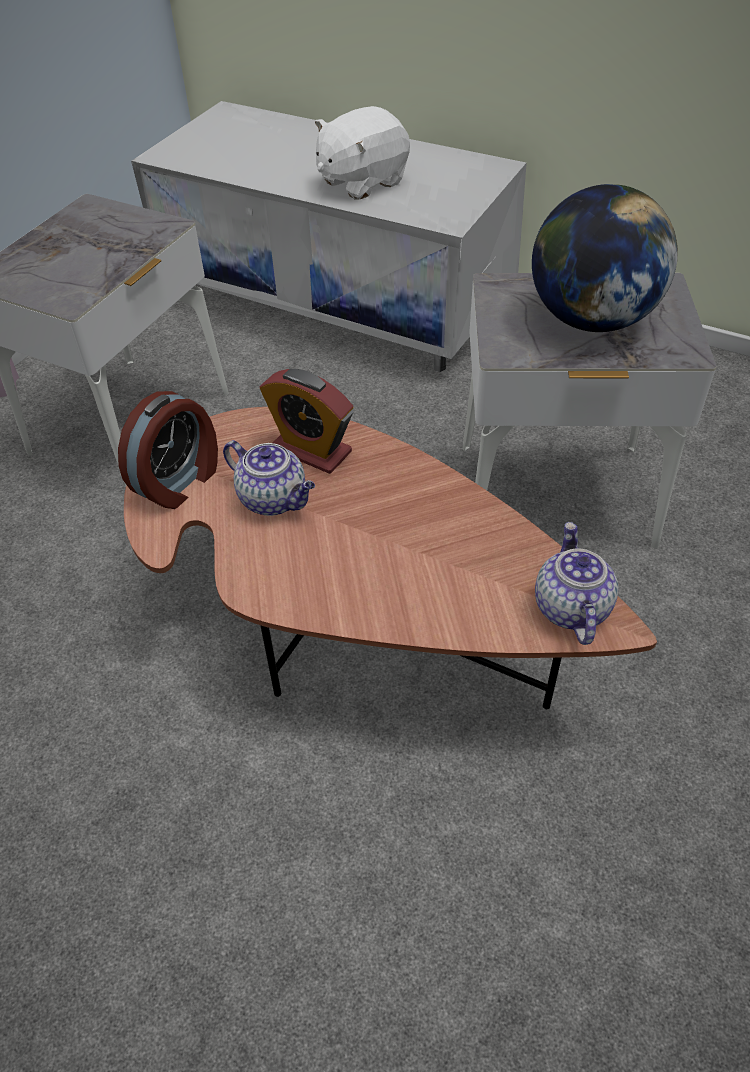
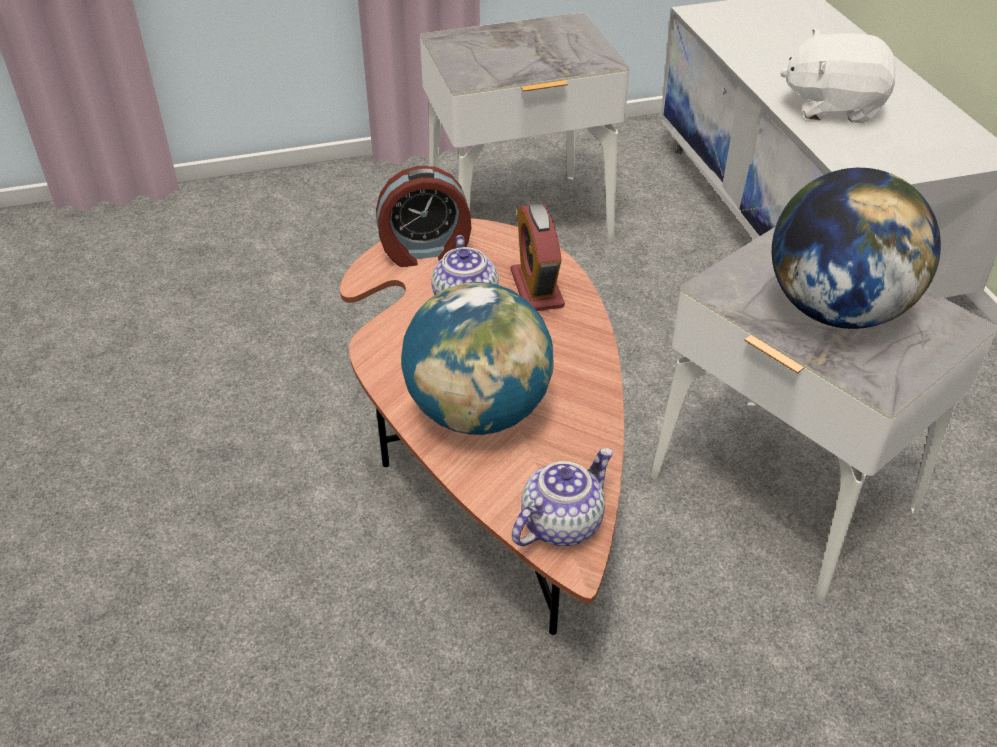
camera: 45 degrees right, 5 degrees down
(405, 576) = (478, 412): none -> globe

